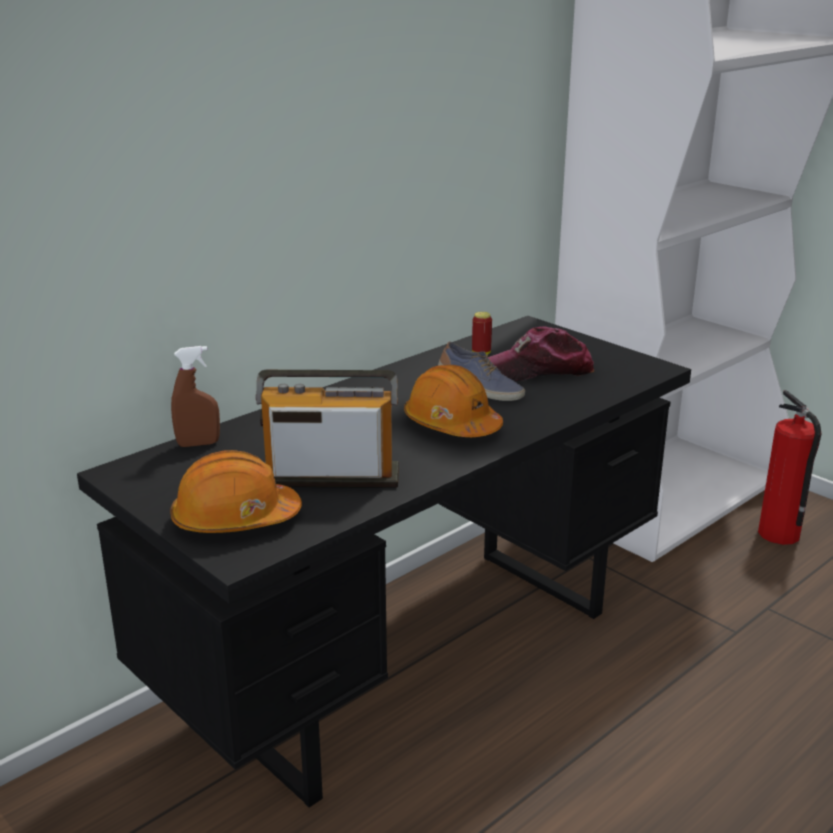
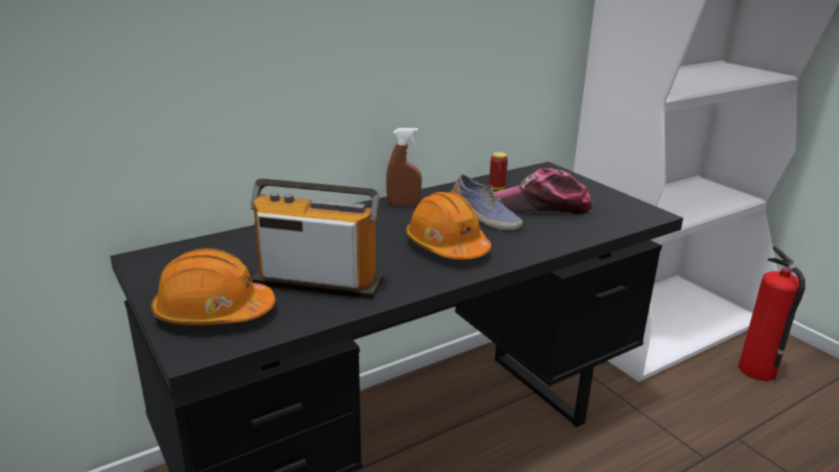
camera: 10 degrees right, 0 degrees up
(198, 444) = (223, 241): brown spray bottle -> brown spray bottle (403, 204)

